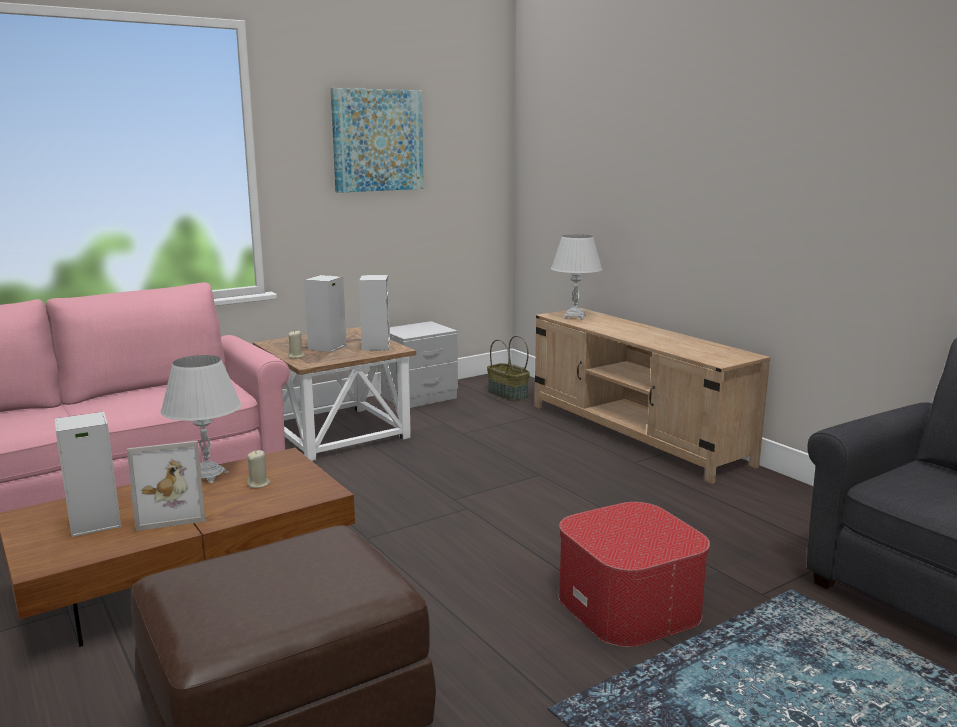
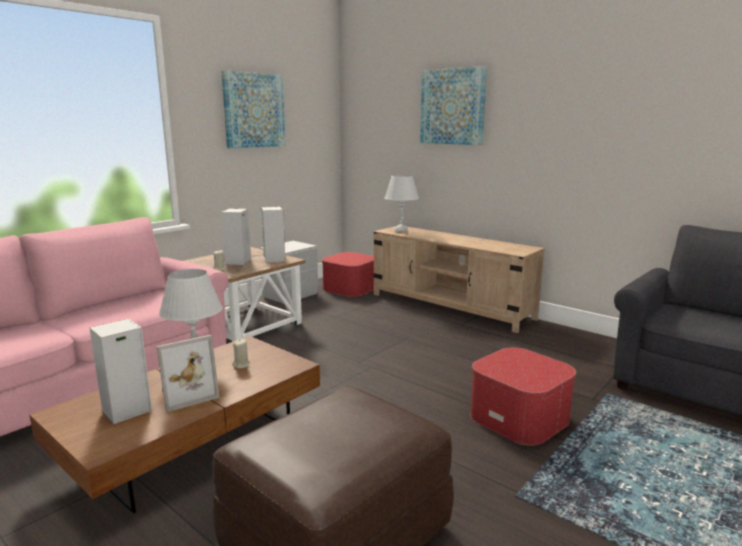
camera: 15 degrees left, 0 degrees up
(507, 394) = (350, 288): basket -> ottoman
(654, 136) = (452, 107): none -> picture

